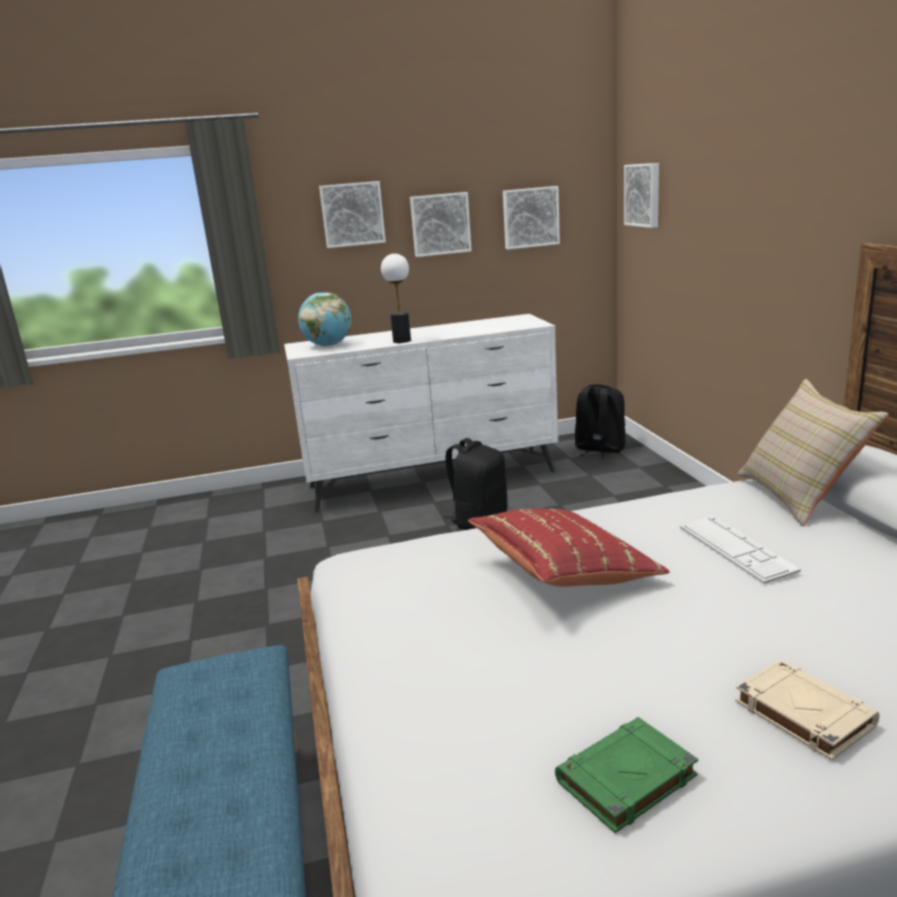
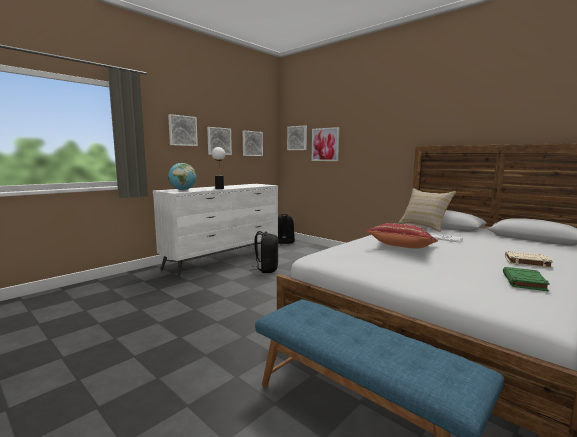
camera: 35 degrees left, 10 degrees down
(689, 216) = (325, 144): none -> picture

